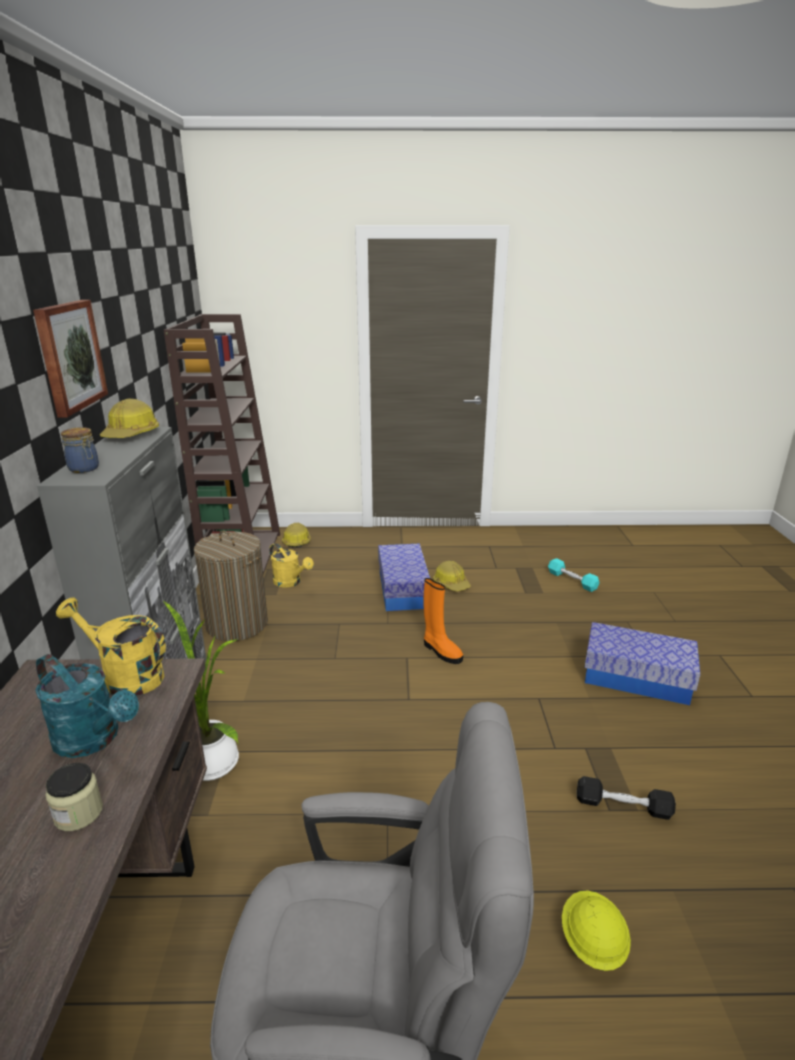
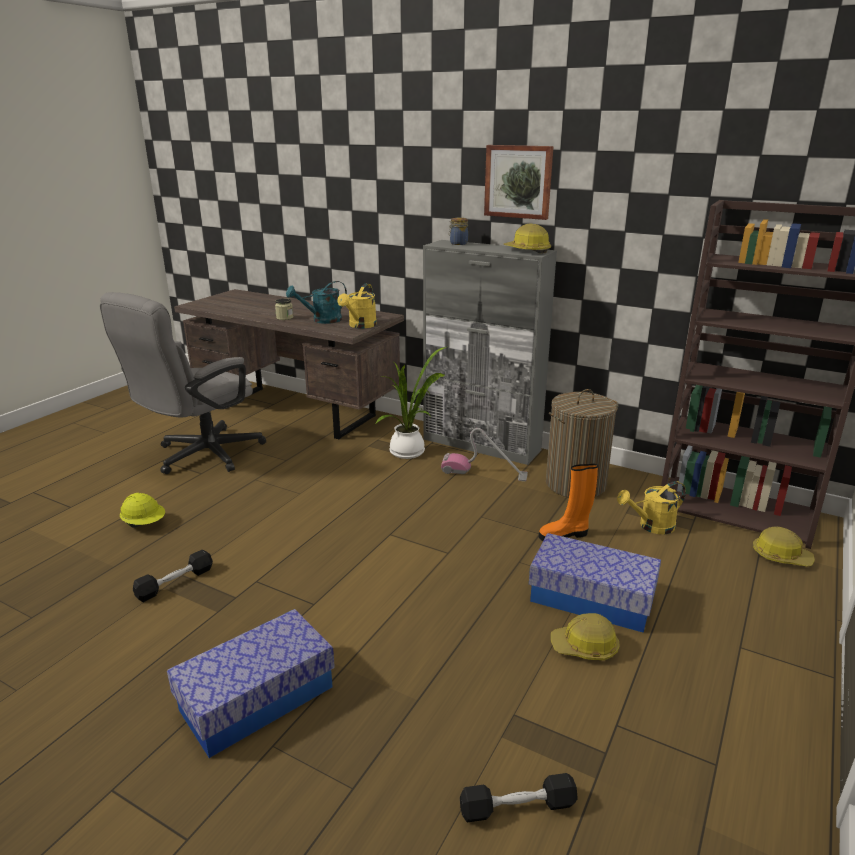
camera: 120 degrees right, 0 degrees up
(125, 676) = (360, 326): yellow watering can -> yellow watering can turned 150 degrees clockwise
(242, 682) = (484, 473): none -> vacuum cleaner
(441, 651) = (439, 576): orange boot -> orange boot (565, 535)
(572, 580) = (517, 807): turquoise dumbbell -> black dumbbell

